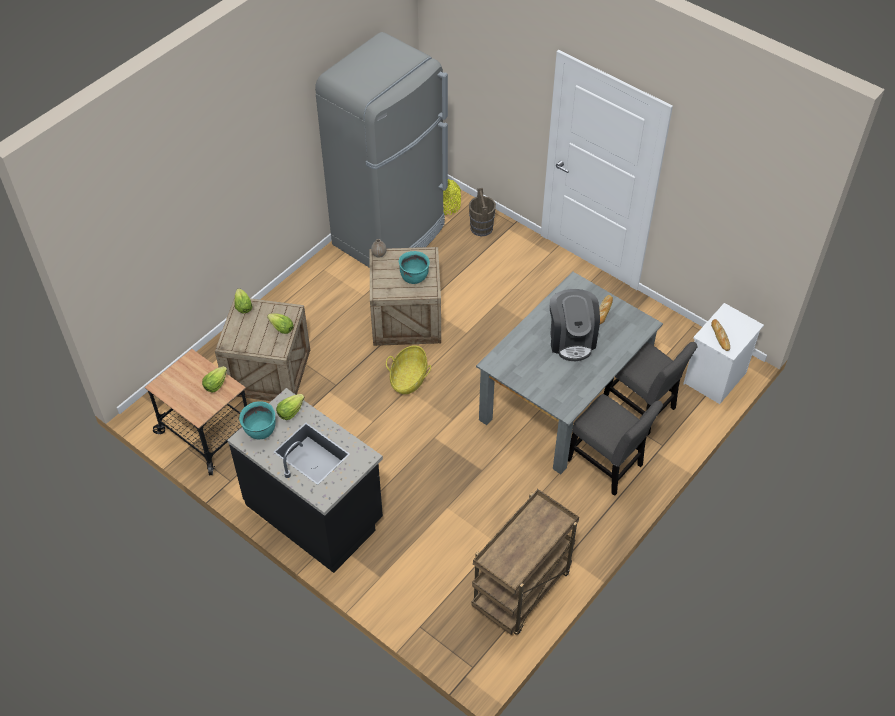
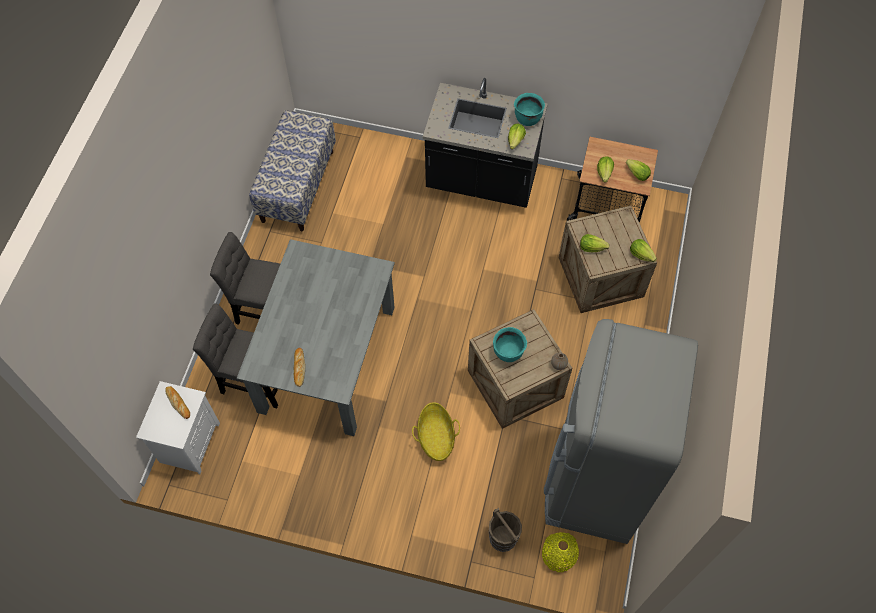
camera: 155 degrees right, 10 degrees up
(186, 371) = (637, 175): none -> lettuce
(409, 378) = (476, 321): basket -> basket (436, 437)
(521, 592) = (297, 186): brown cart -> bench
(571, 339) = (318, 323): coffee machine -> none

